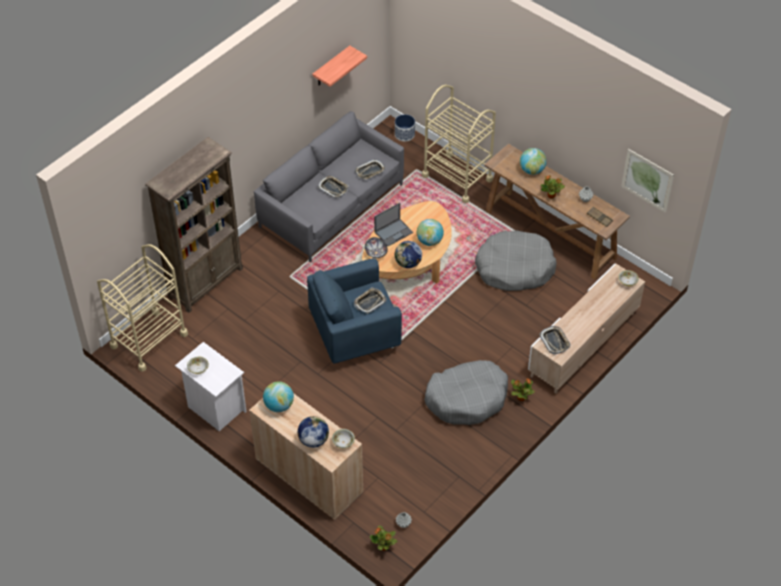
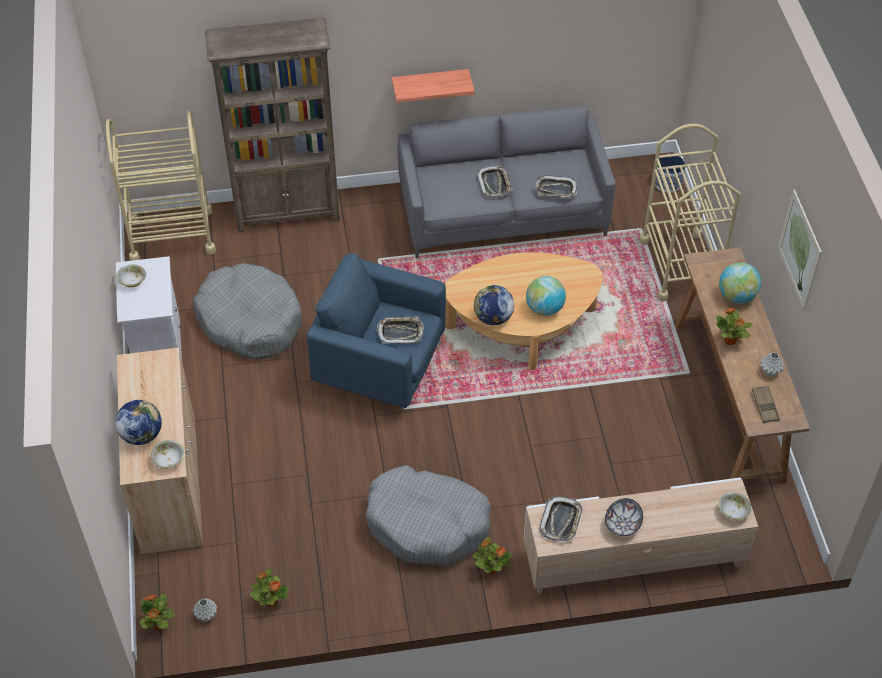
camera: 40 degrees right, 0 degrees up
(279, 405) = (150, 371): globe -> none
(331, 67) = (571, 28): shelf -> shelf (430, 84)
(375, 253) = (469, 283): bowl -> bowl (622, 524)
(394, 232) = (514, 273): laptop -> none
(428, 492) = (271, 600): none -> potted plant
(514, 268) = (642, 411): grey dog bed -> grey dog bed (250, 320)
(647, 180) = (840, 386): picture -> picture (799, 250)

